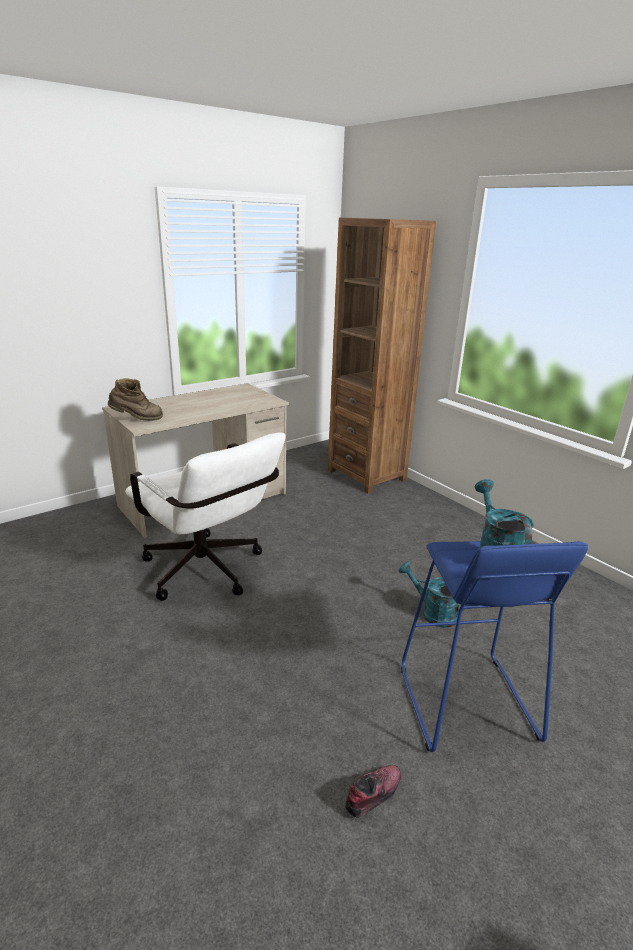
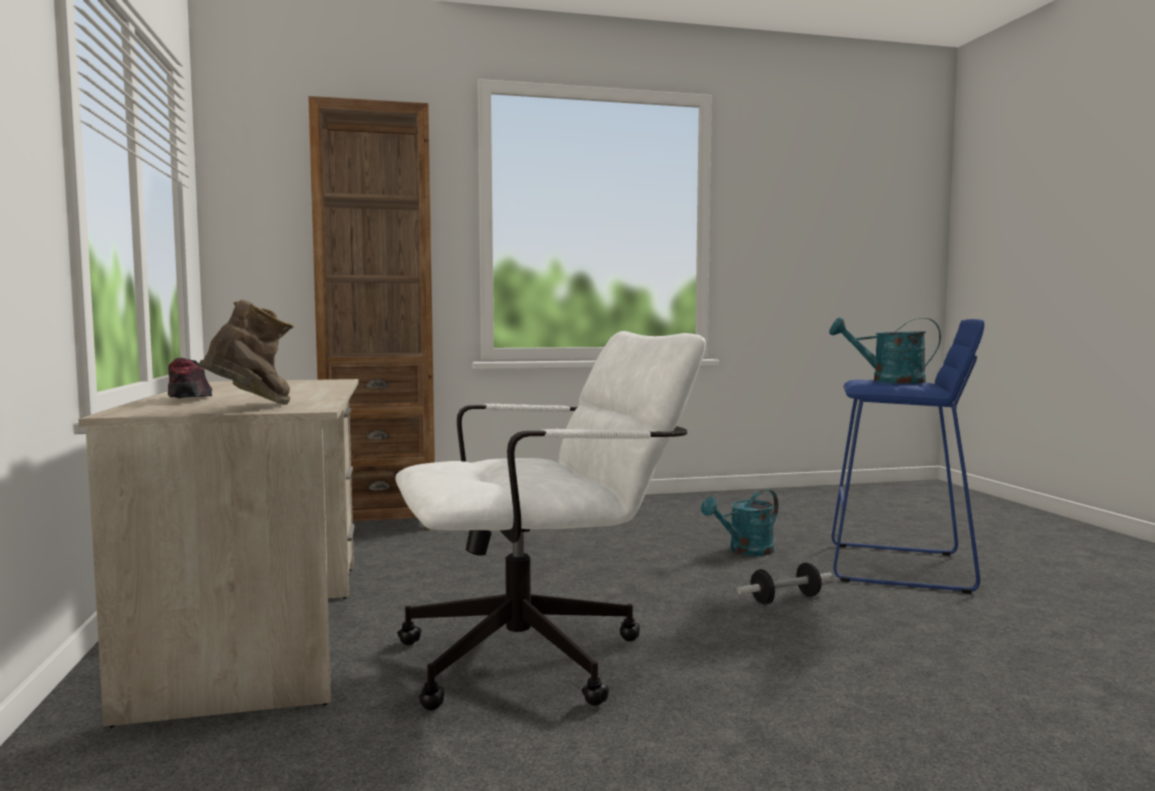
camera: 65 degrees left, 20 degrees down
(339, 644) = (785, 599): none -> dumbbell
(373, 794) = (1039, 625): shoe -> shoe (190, 398)

